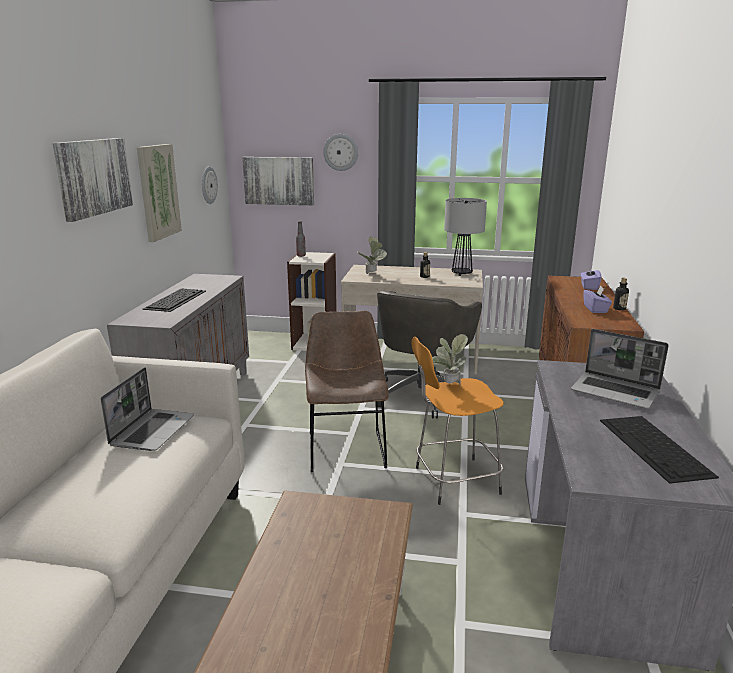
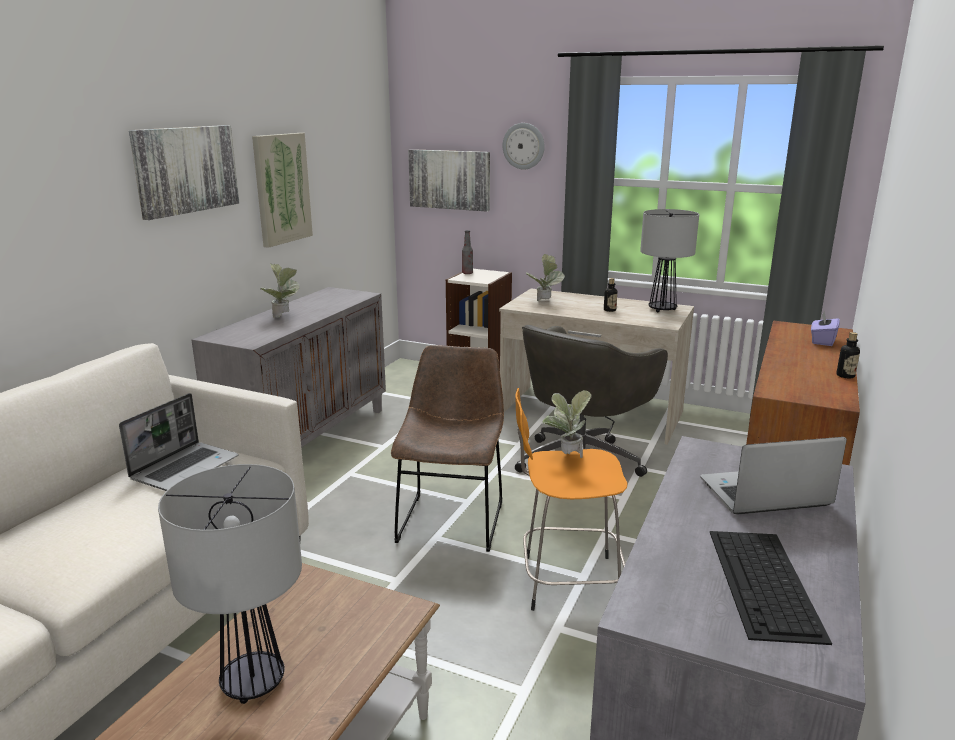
camera: 15 degrees right, 0 degrees up
(175, 299) = (284, 316): keyboard -> potted plant
(208, 185) = (360, 182): wall clock -> none
(309, 582) = (254, 682): none -> table lamp
(595, 309) = (808, 373): purple tissue box -> none
(616, 392) = (763, 494): laptop -> laptop turned 120 degrees clockwise

